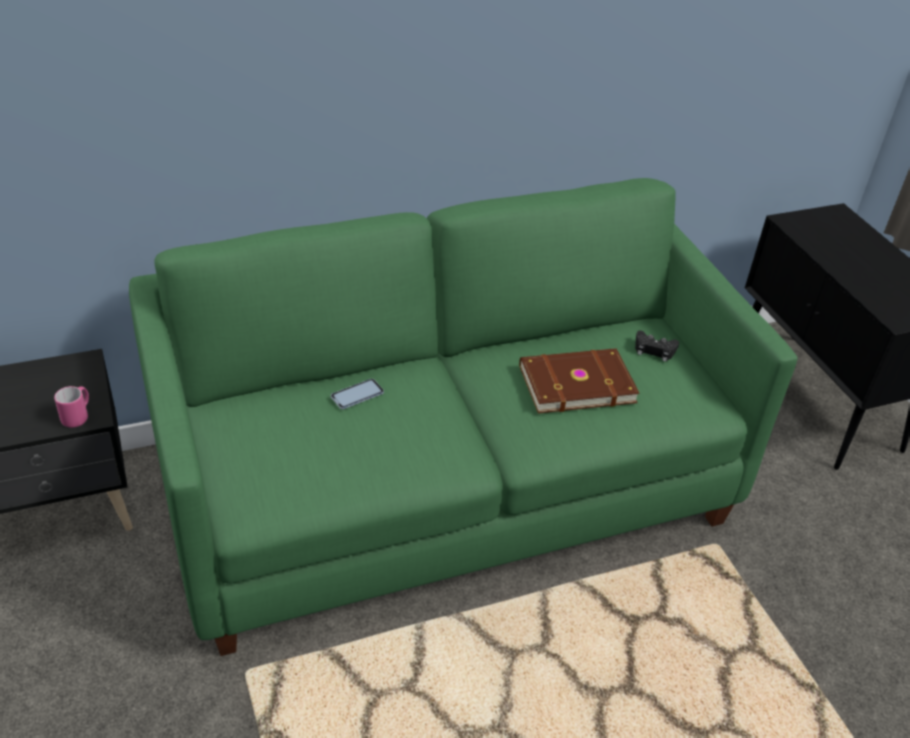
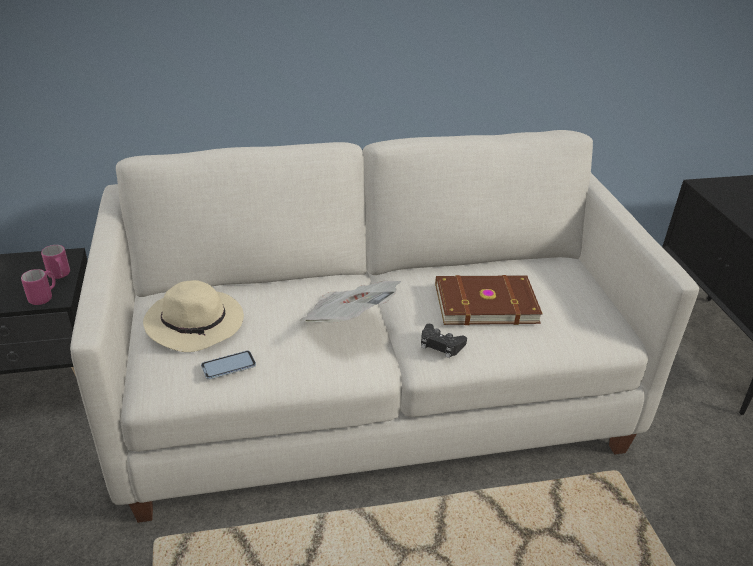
camera: 10 degrees right, 5 degrees down
(87, 387) = (60, 275): none -> pink mug
(272, 437) = (196, 324): none -> beige hat
(357, 395) = (283, 297): phone -> phone (228, 366)
(436, 419) = (349, 322): none -> newspaper
(445, 489) = (371, 398): green sofa -> white sofa
(654, 350) = (564, 281): black game controller -> black game controller (441, 344)

